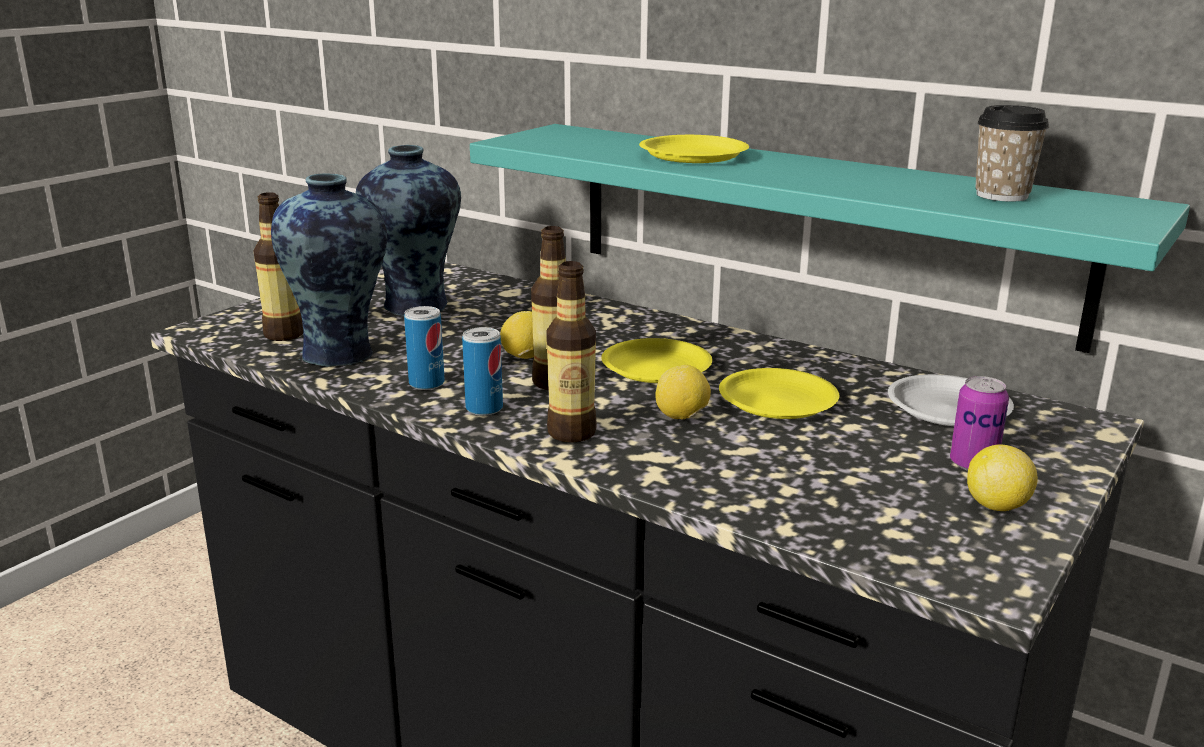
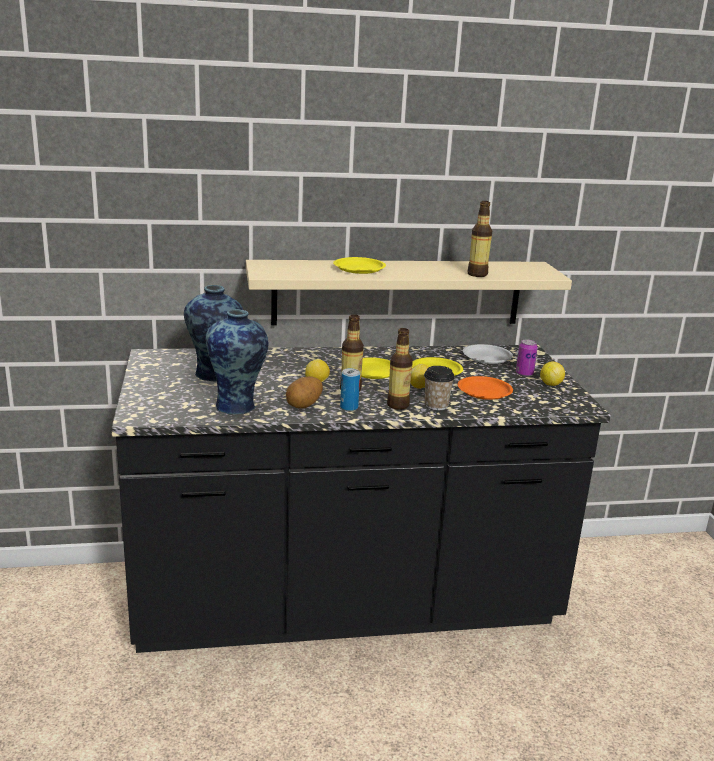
camera: 45 degrees left, 0 degrees up
(284, 334) = (186, 406): bottle -> bottle (477, 274)
(426, 383) = (304, 406): can -> potato
(796, 466) = (484, 391): none -> orange plate
(814, 227) = (398, 292): turquoise shelf -> beige shelf
(1002, 195) = (496, 268): cup -> cup (436, 405)

